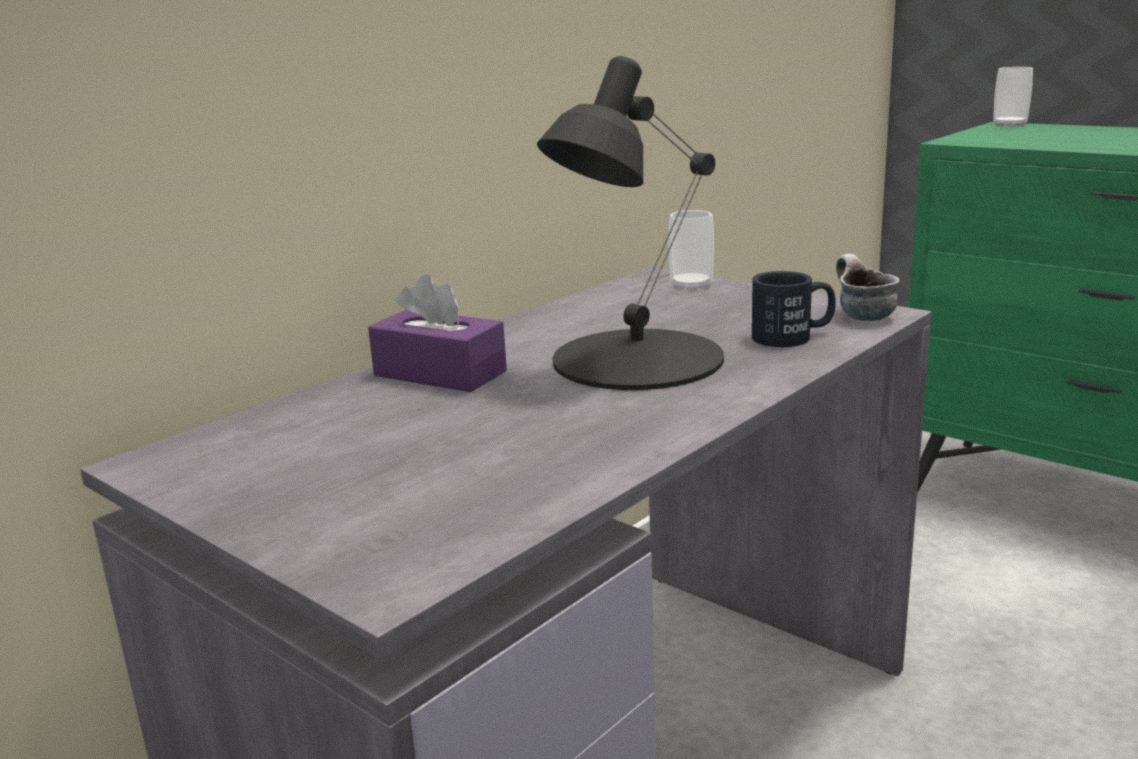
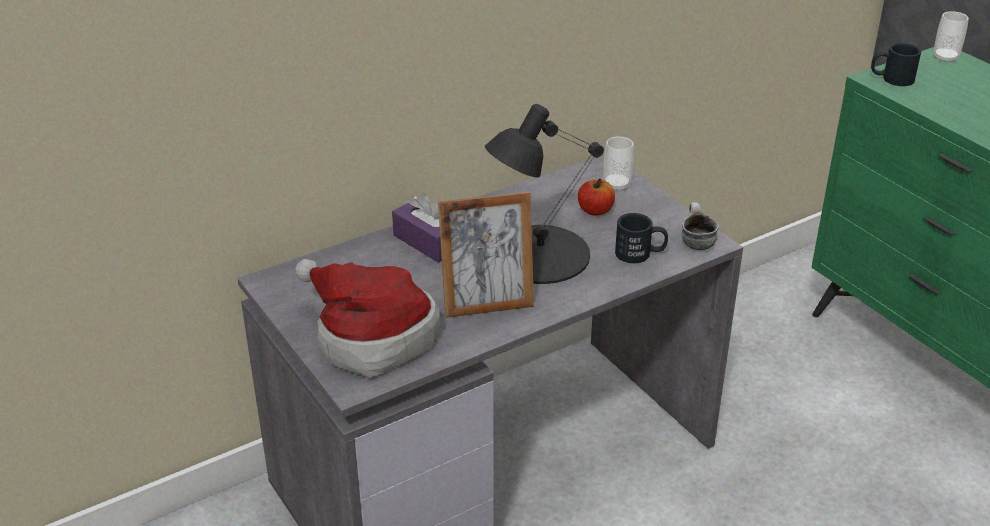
camera: 15 degrees right, 15 degrees up
(391, 504) = (370, 338): none -> hat
(593, 424) = (487, 304): none -> picture frame
(683, 310) = (595, 210): none -> apple
(974, 139) = (891, 79): none -> black mug

